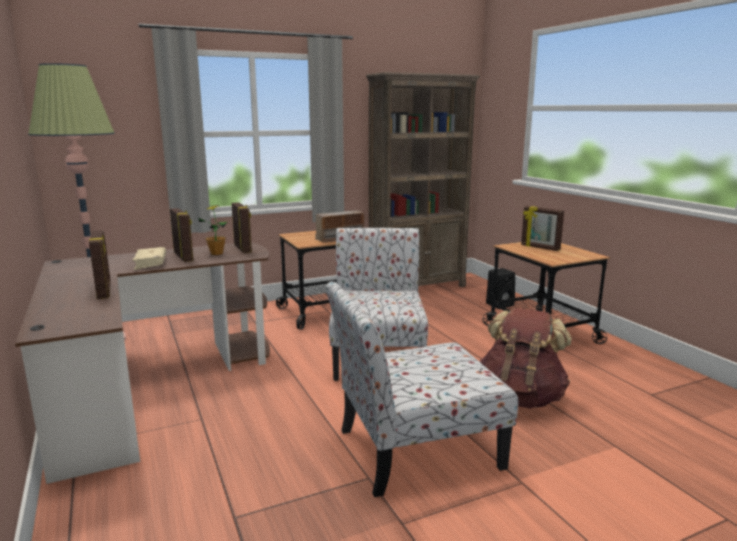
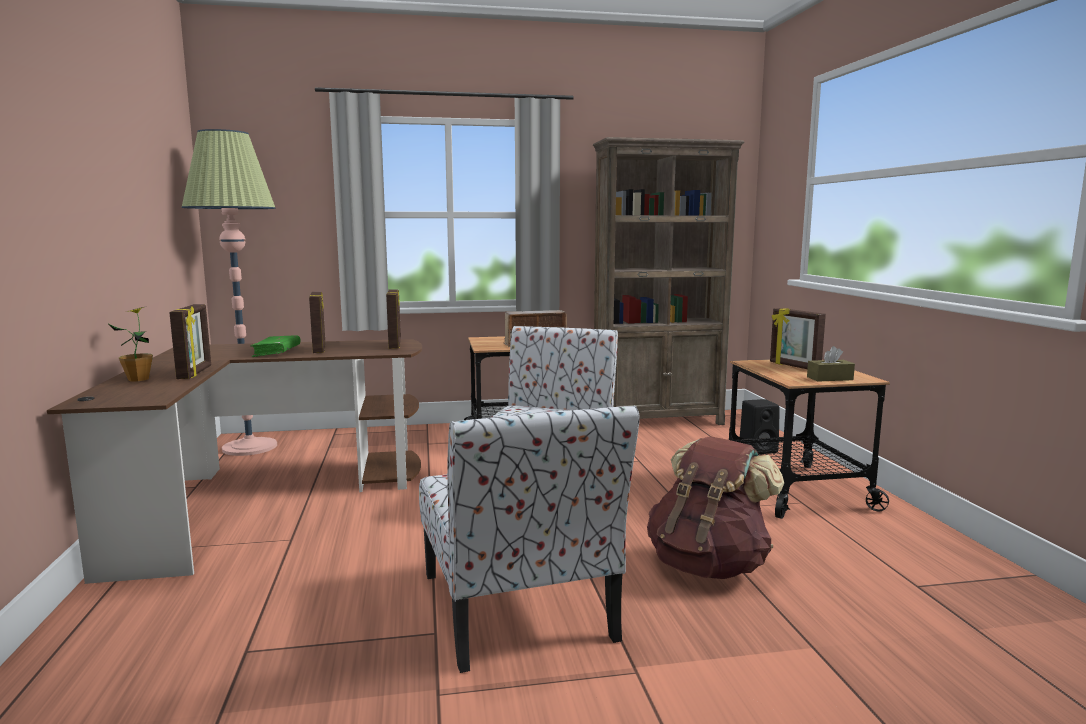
camera: 15 degrees right, 5 degrees down
(150, 263) = (276, 352): beige book -> green book
(217, 253) = (360, 347): potted plant -> potted plant (138, 379)
(415, 449) = (518, 609): chair -> chair turned 105 degrees counterclockwise
(571, 257) = (829, 378): none -> brown tissue box

